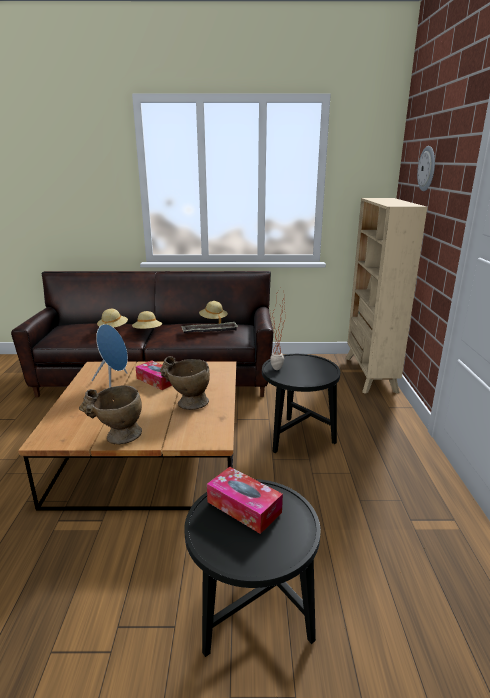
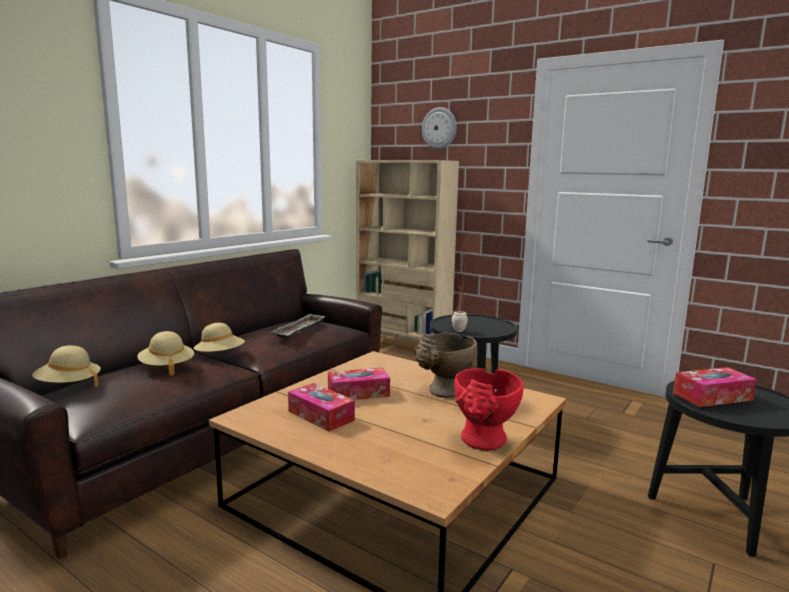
camera: 55 degrees left, 10 degrees down
(114, 382) = (321, 416): blue speaker -> tissue box
(117, 437) = (483, 443): beige vase -> red vase
(213, 320) = (269, 322): beige hat -> beige hat (69, 385)

